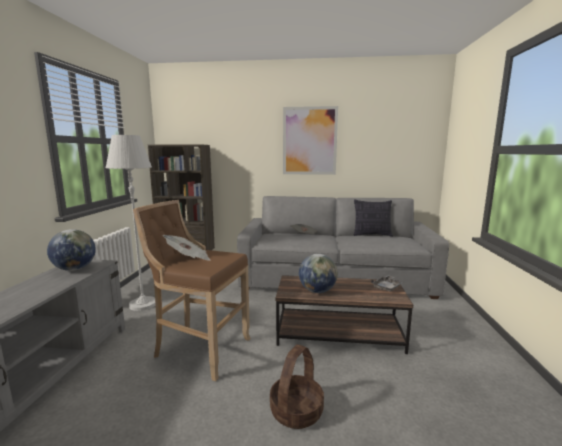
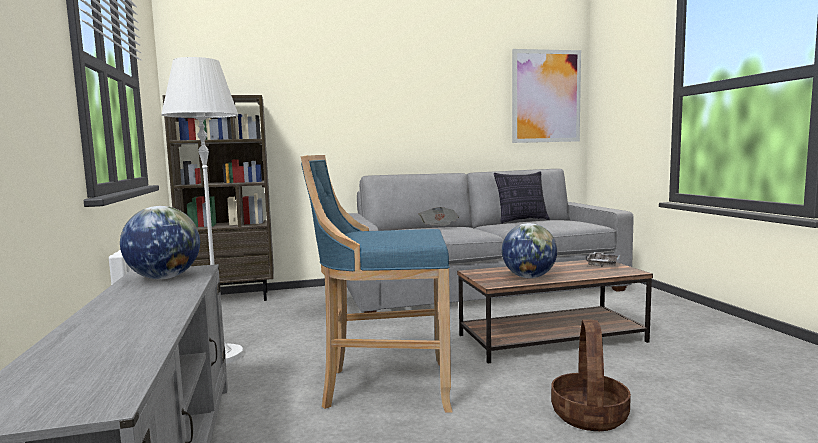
camera: 20 degrees left, 5 degrees down
(189, 259) = (373, 238): newspaper -> none
(199, 349) = (383, 387): brown stool -> blue stool
(309, 141) = (418, 94): picture -> picture (546, 96)

